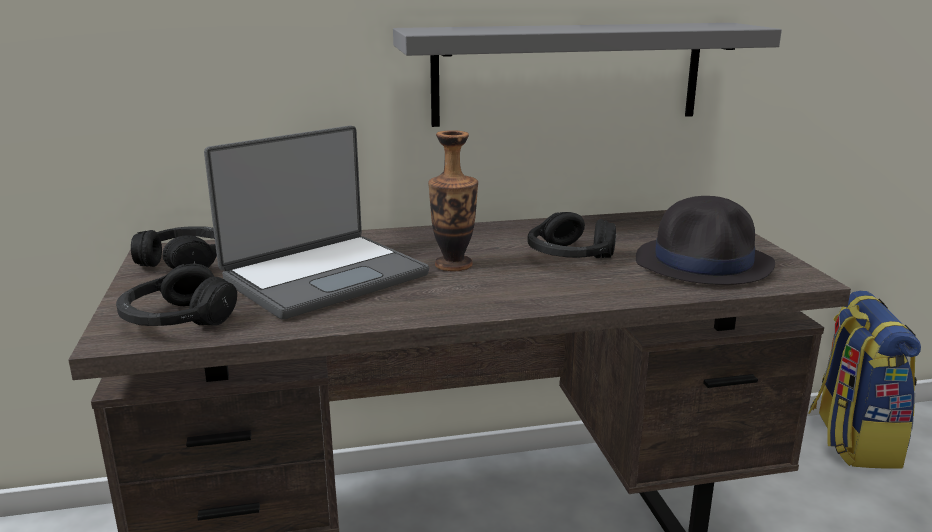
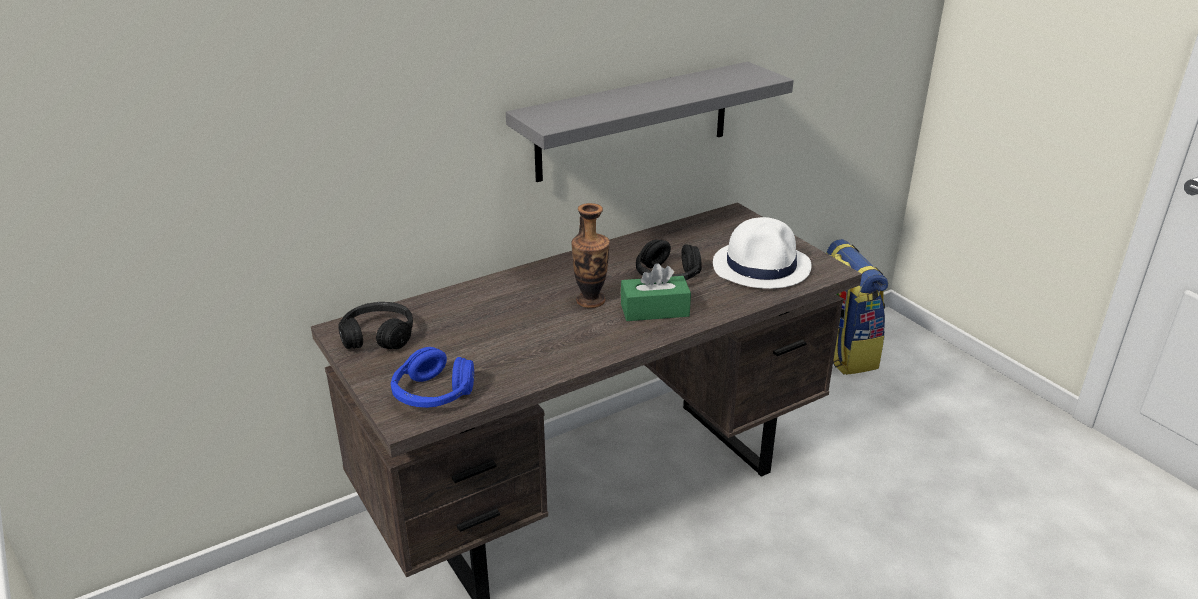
camera: 20 degrees left, 10 degrees up
(177, 319) = (432, 394): black headphones -> blue headphones
(323, 276) = (503, 331): laptop -> none
(526, 284) = (654, 310): none -> green tissue box
(704, 263) = (762, 266): black hat -> white hat

